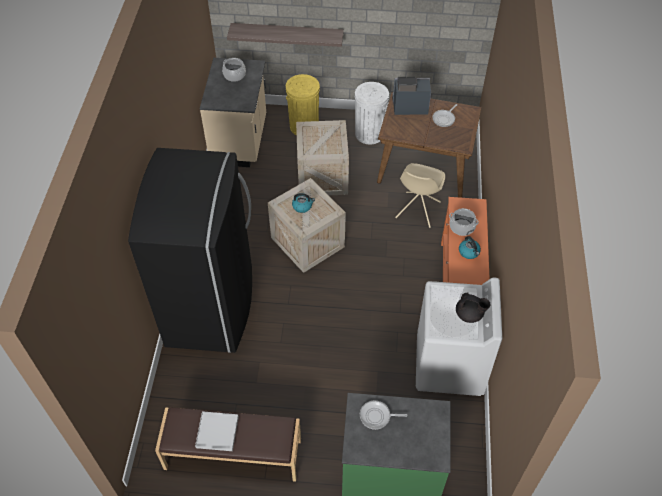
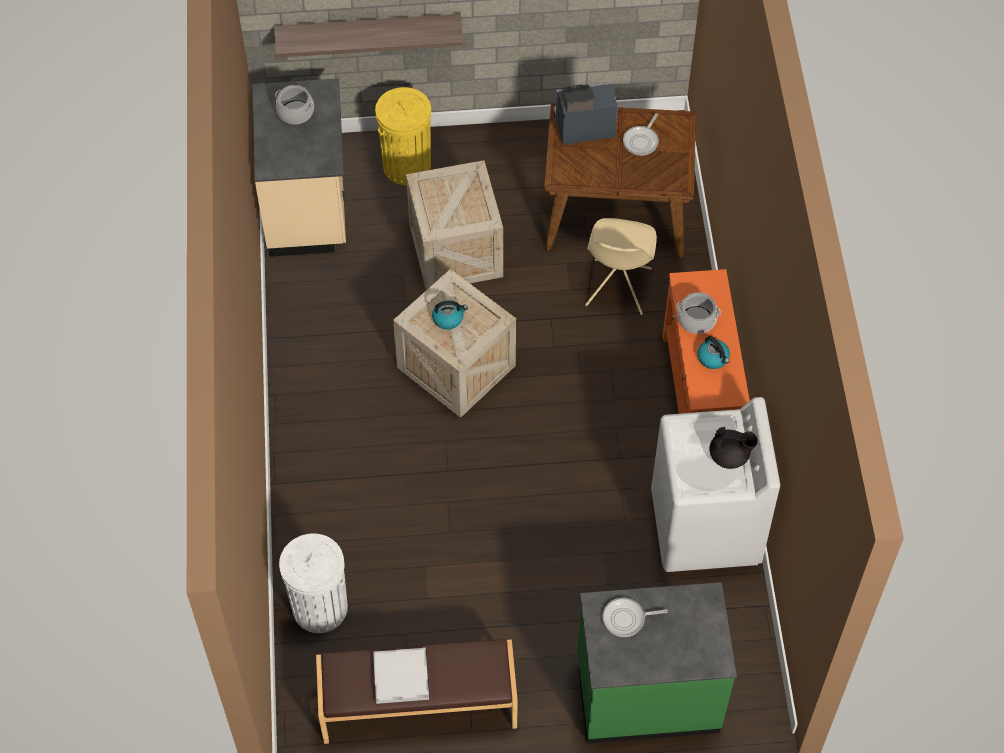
camera: 10 degrees left, 5 degrees up
(211, 306) = (331, 492): black fridge -> none
(369, 134) = (517, 164): white trash can -> white trash can (320, 607)

